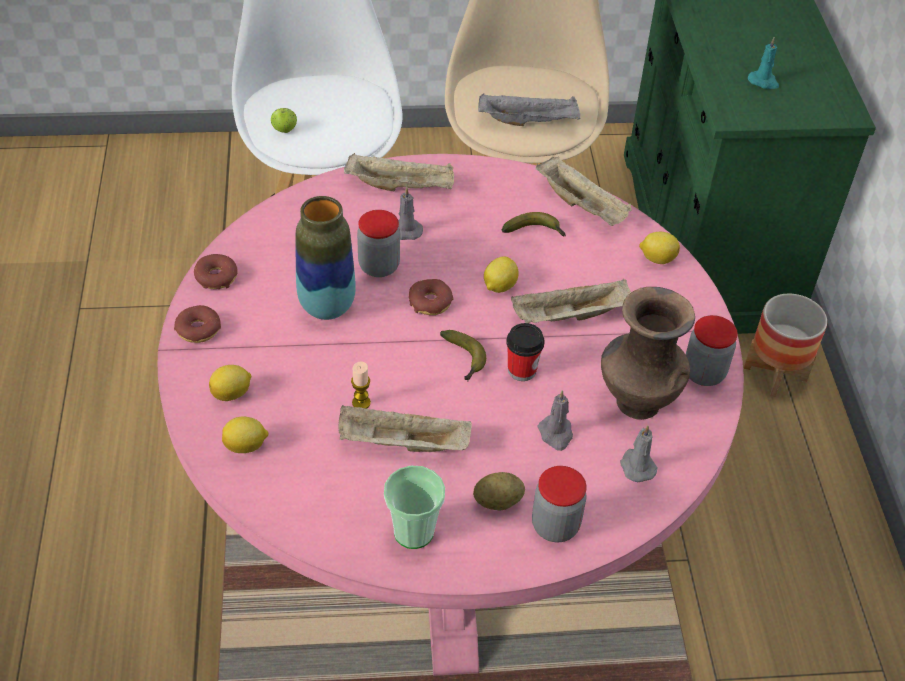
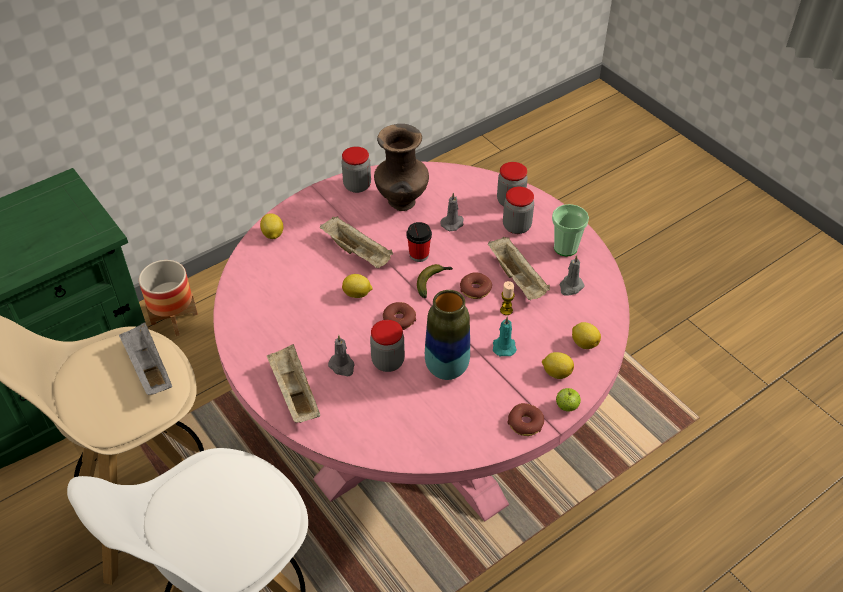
camera: 120 degrees left, 0 degrees up
(216, 277) = (473, 445): donut -> donut (475, 289)
(284, 130) = (265, 525): apple -> apple (566, 407)
(498, 501) = (516, 226): potato -> jar
(535, 232) = (290, 299): banana -> none
(582, 206) = (244, 287): beige tray -> none
(636, 466) = (446, 187): grey candle -> grey candle (570, 287)
(763, 82) = (45, 232): turquoise candle -> turquoise candle (504, 346)

